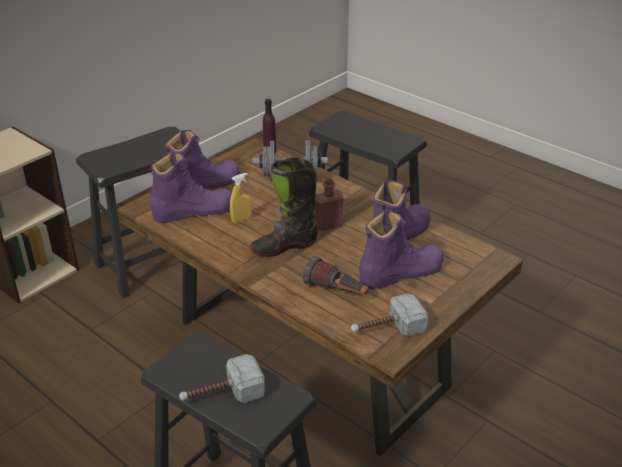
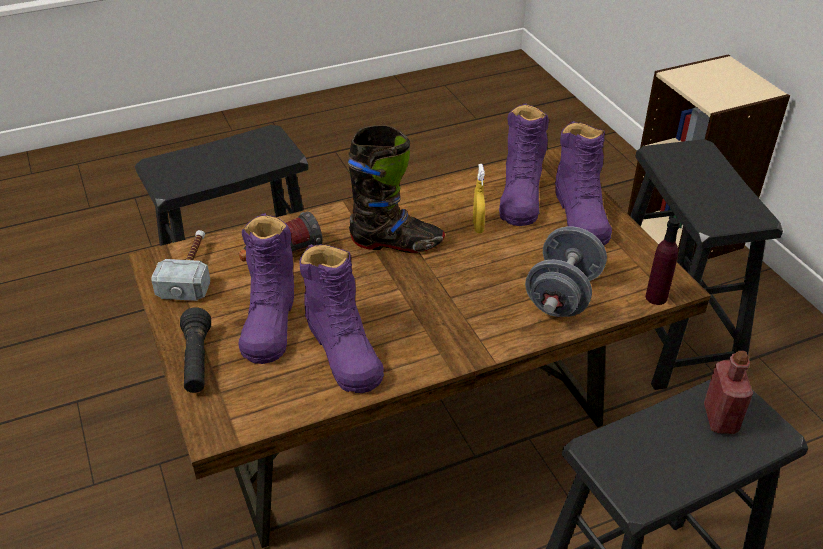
camera: 115 degrees right, 5 degrees up
(222, 394) = (212, 155): hammer -> none
(284, 246) = (397, 243): black boot -> black boot turned 90 degrees clockwise
(328, 225) = (416, 293): red bottle -> red bottle (720, 418)
(459, 287) = (197, 361): none -> black flashlight

